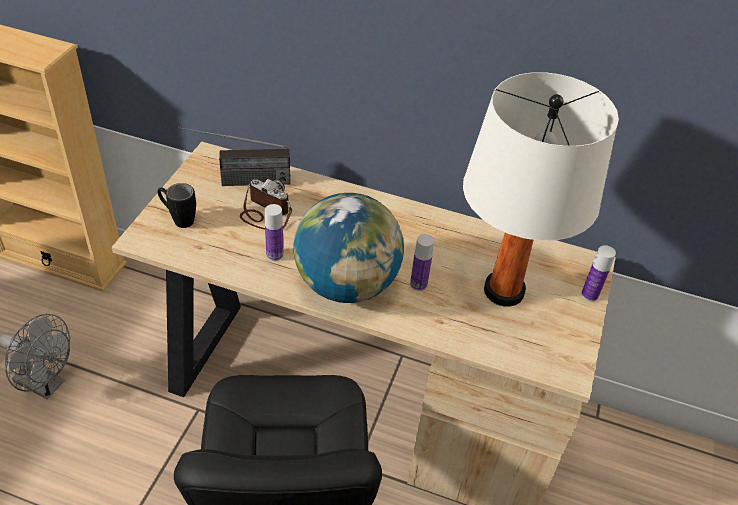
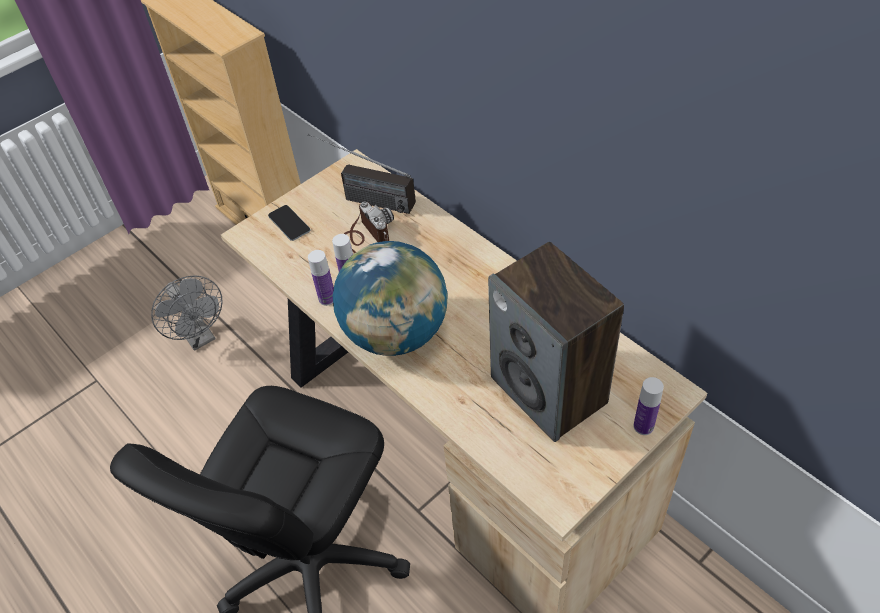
camera: 35 degrees right, 5 degrees up
(178, 219) = (289, 223): black mug -> phone
(418, 284) = (465, 355): bottle -> bottle (327, 299)
(504, 291) = (550, 391): white table lamp -> speaker

